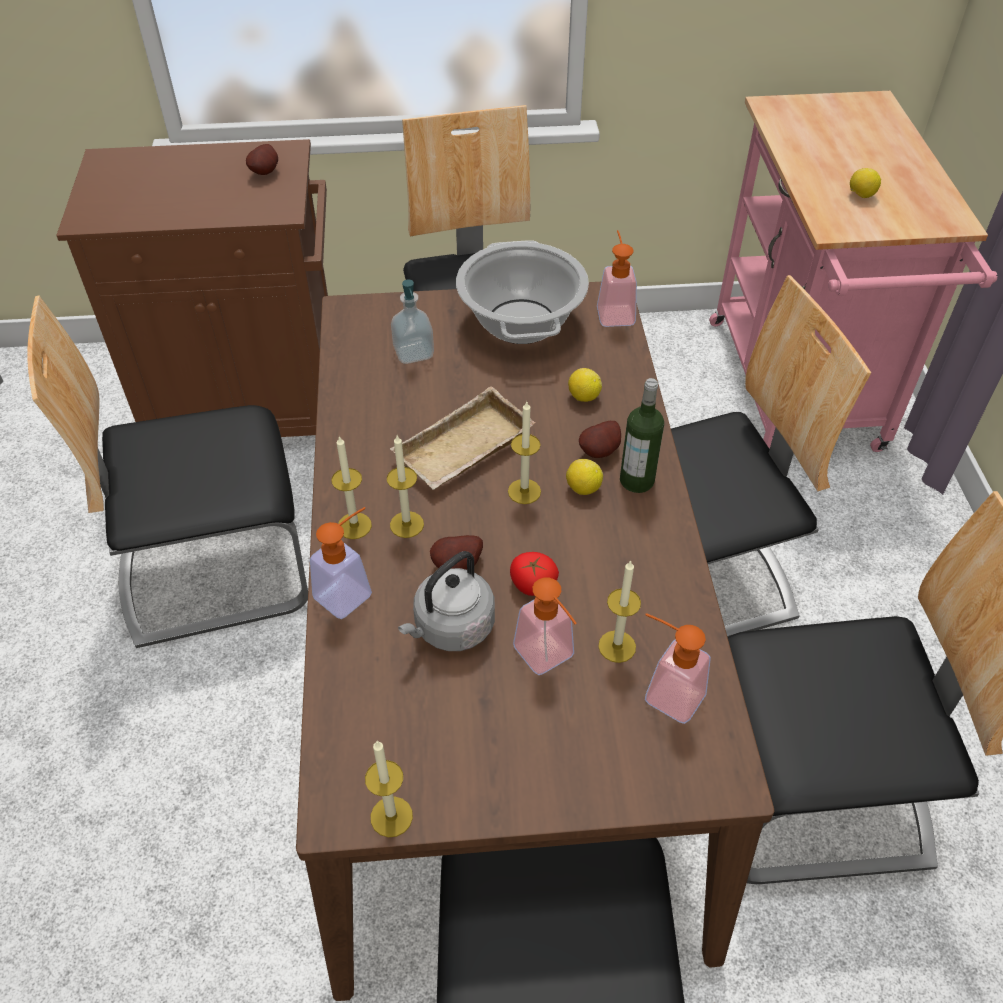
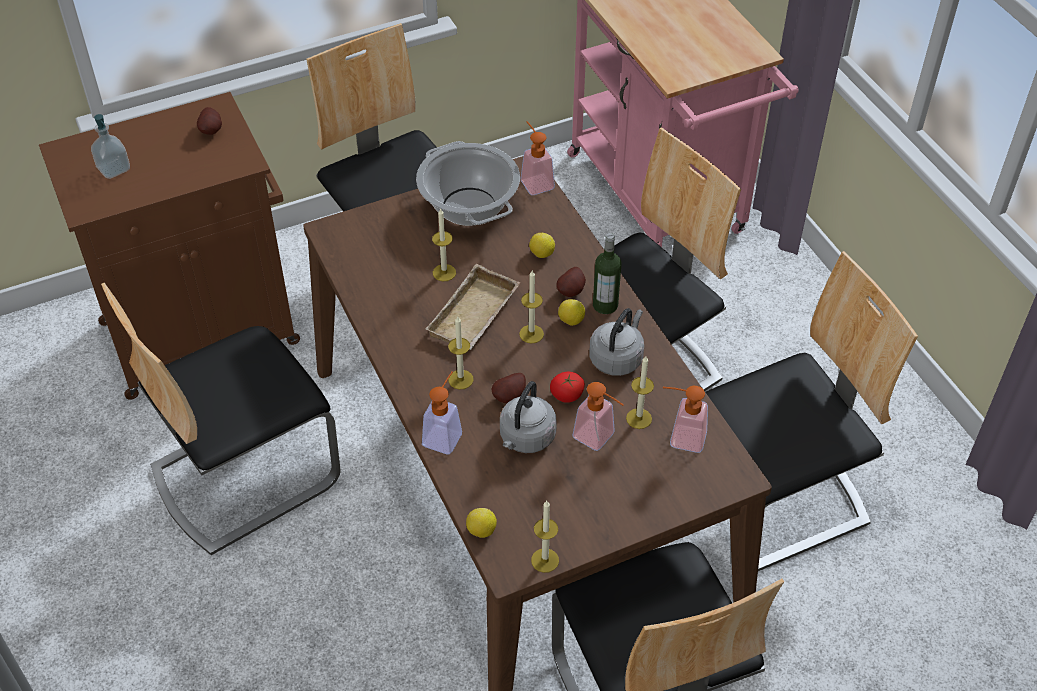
camera: 20 degrees left, 0 degrees up
(354, 526) = (424, 390): candle -> candle (444, 272)
(413, 353) = (399, 252): soap dispenser -> soap dispenser (114, 169)
(623, 554) = (617, 358): none -> grey kettle
(861, 195) = (685, 46): lemon -> lemon (481, 531)

